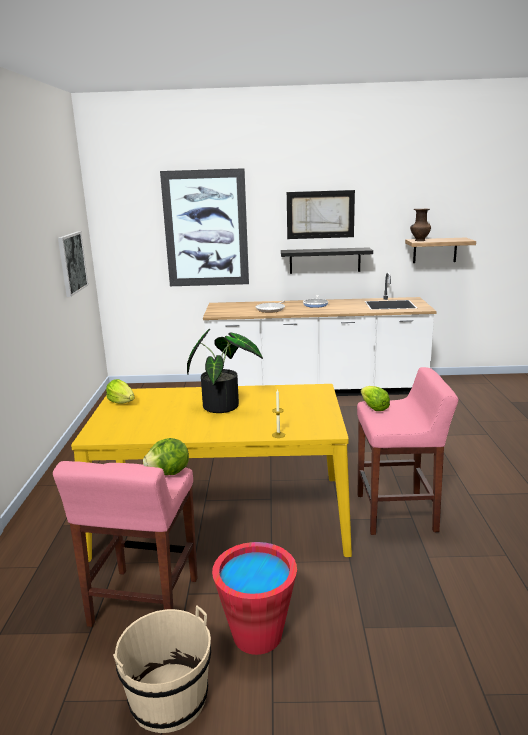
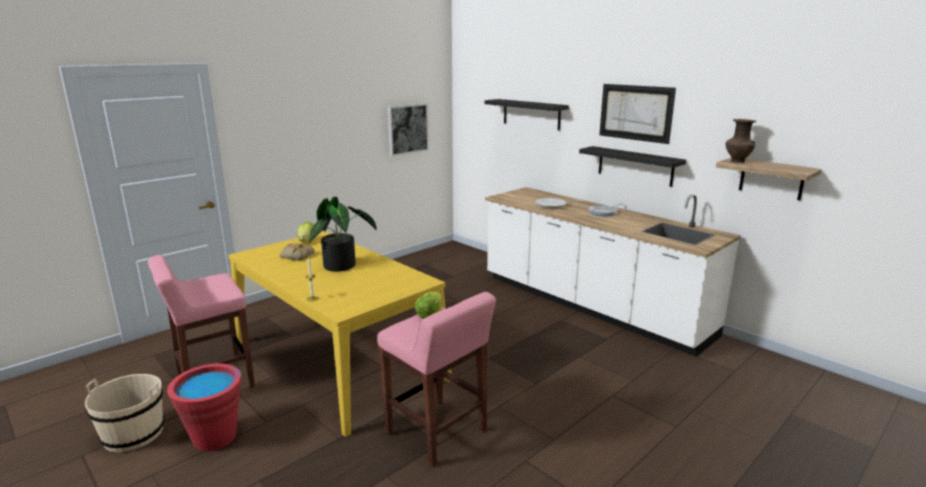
camera: 45 degrees right, 0 degrees up
(153, 416) = (296, 256): none -> bread
(169, 473) = (226, 292): lettuce -> none
(206, 229) = (531, 114): picture -> black shelf

